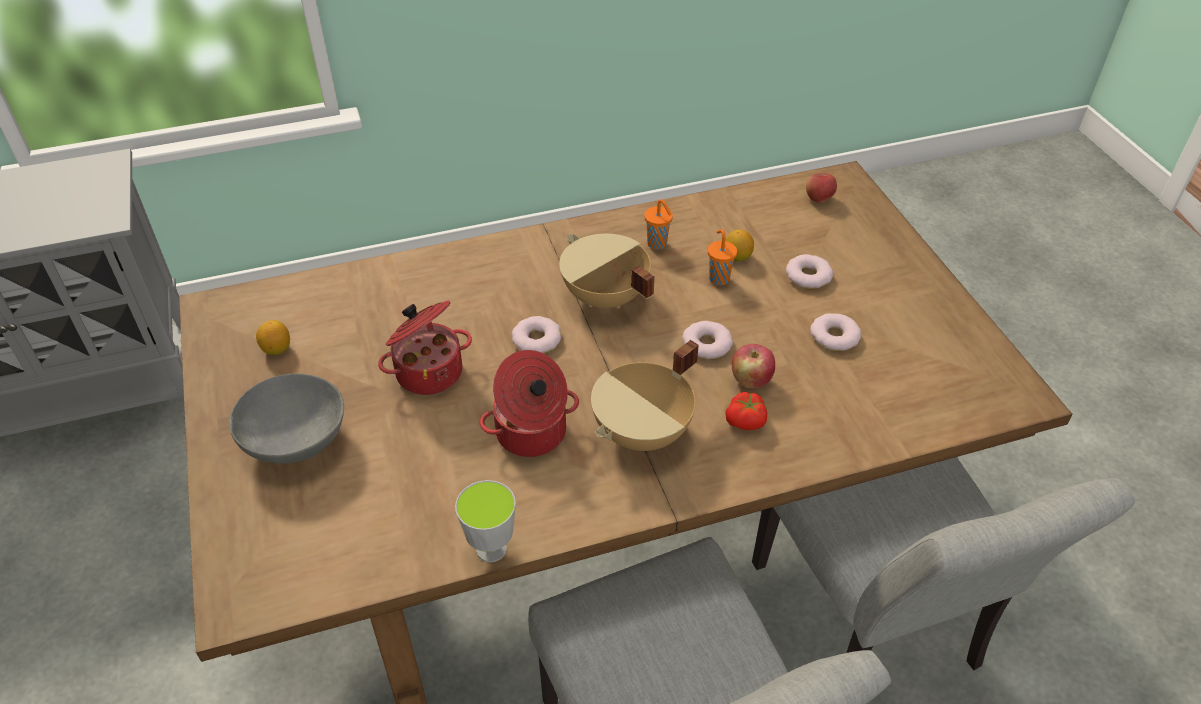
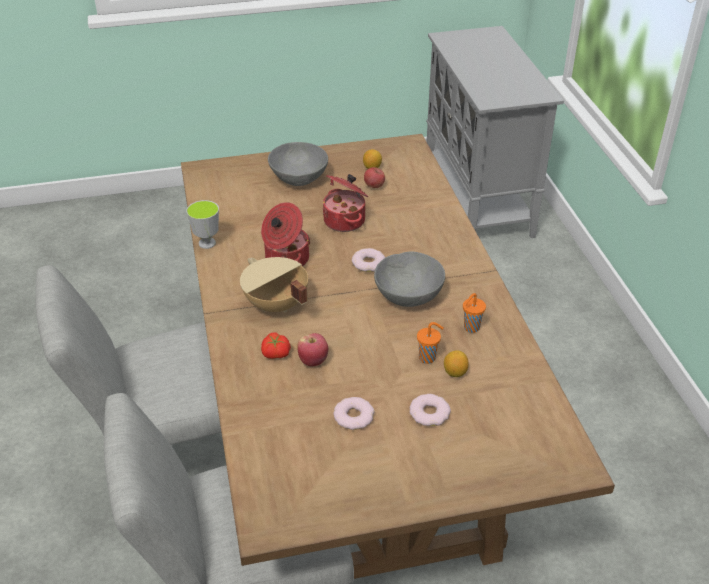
camera: 95 degrees right, 5 degrees down
(604, 298) = (408, 296): beige cooking pot -> grey bowl
(706, 344) = (354, 343): donut -> none
(819, 198) = (543, 441): apple -> apple (374, 186)

